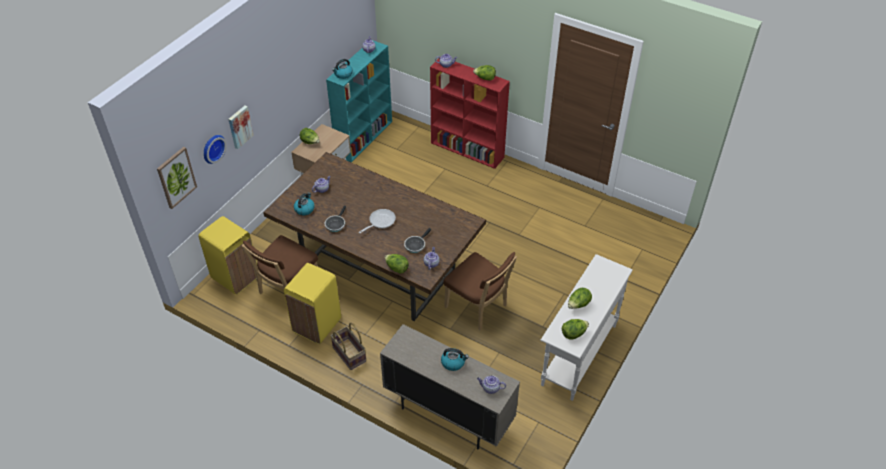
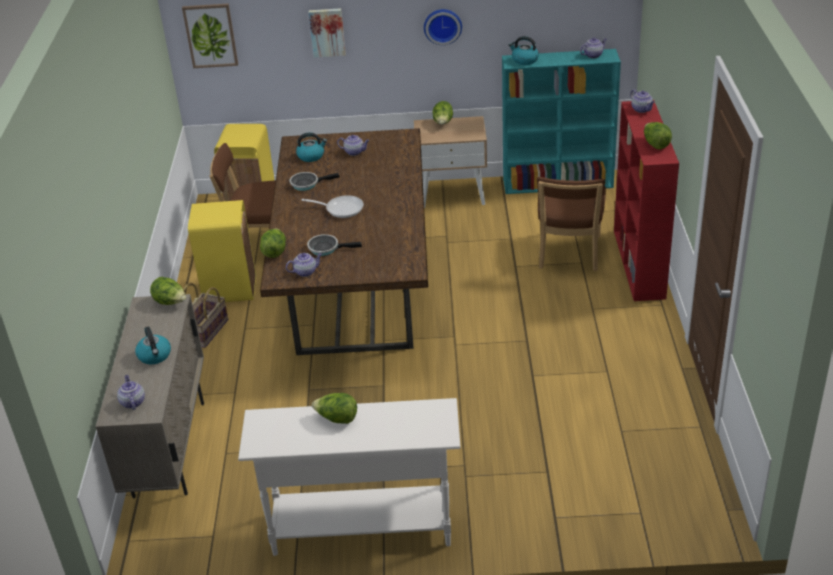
camera: 60 degrees right, 10 degrees down
(212, 148) = (275, 33): wall clock -> wall clock (442, 25)
(478, 308) = (364, 397): brown chair -> brown chair (568, 254)
(573, 334) = (278, 435): lettuce -> lettuce (170, 302)

